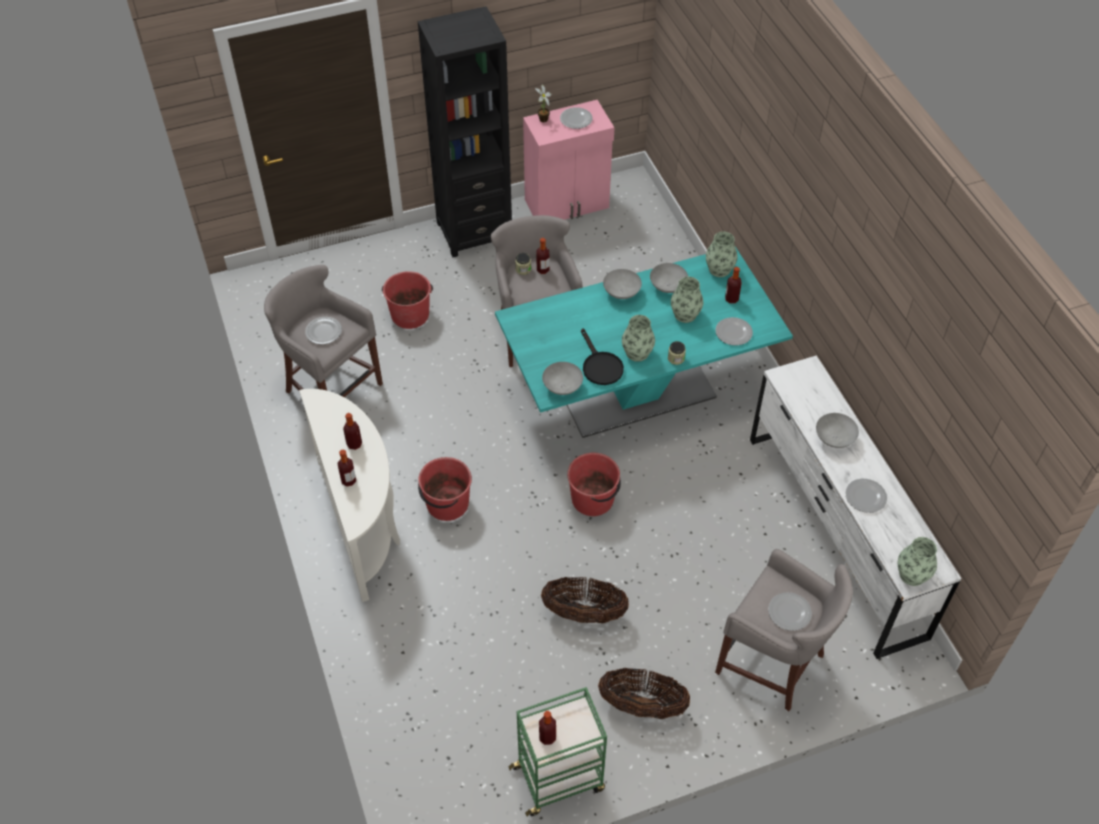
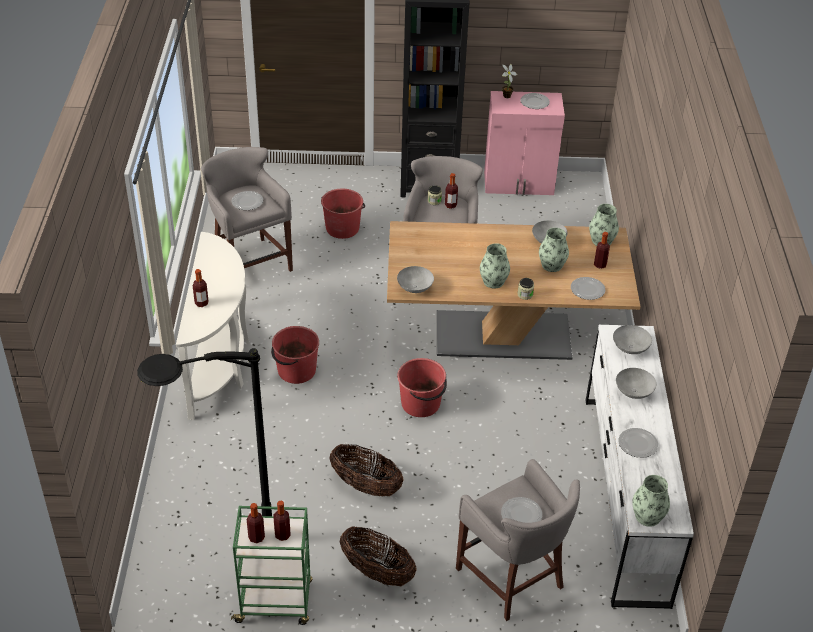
camera: 20 degrees right, 10 degrees down
(354, 444) = (221, 280): bottle -> bottle (282, 535)
(471, 753) = (213, 558): none -> black floor lamp
(600, 366) = (456, 282): black frying pan -> none
(621, 293) = (504, 235): grey bowl -> grey bowl (629, 348)
(636, 392) = (503, 336): turquoise dining table -> beige dining table

